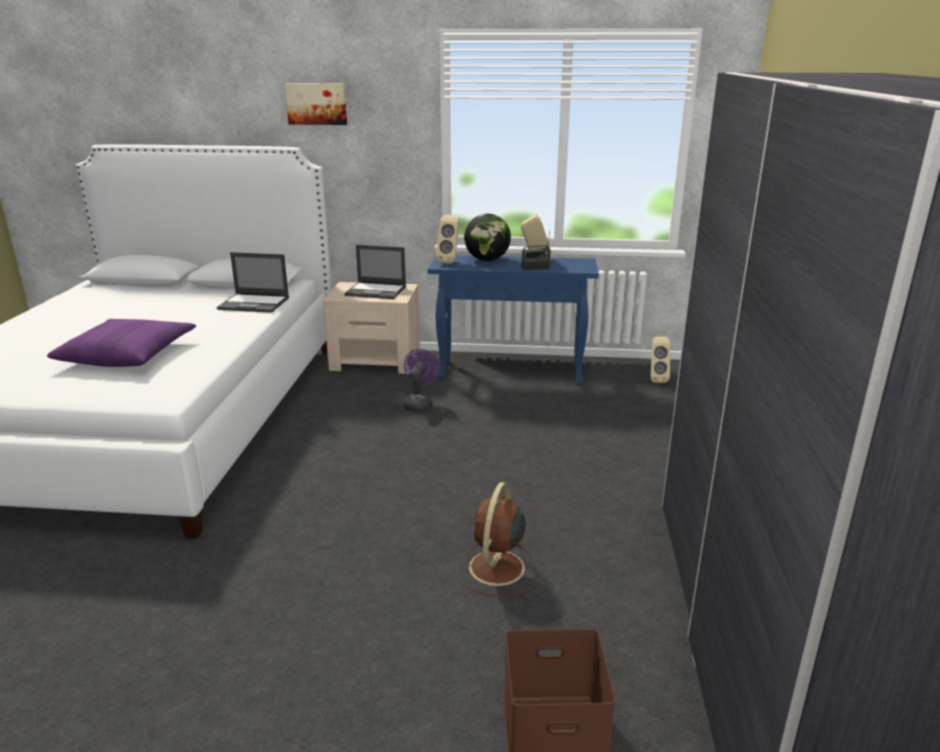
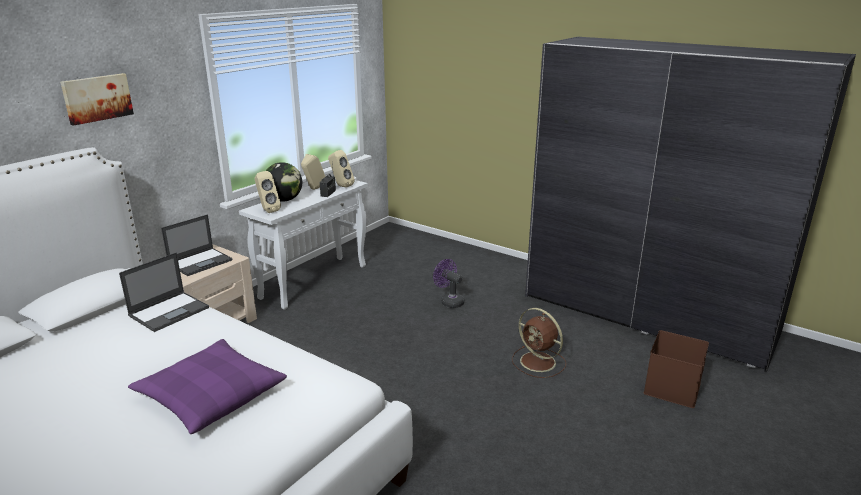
camera: 60 degrees left, 0 degrees up
(419, 404) = (312, 329): purple fan -> purple fan (449, 301)
(512, 372) = (314, 281): blue console table -> white console table
(656, 379) = (388, 244): beige speaker -> beige speaker (341, 186)

